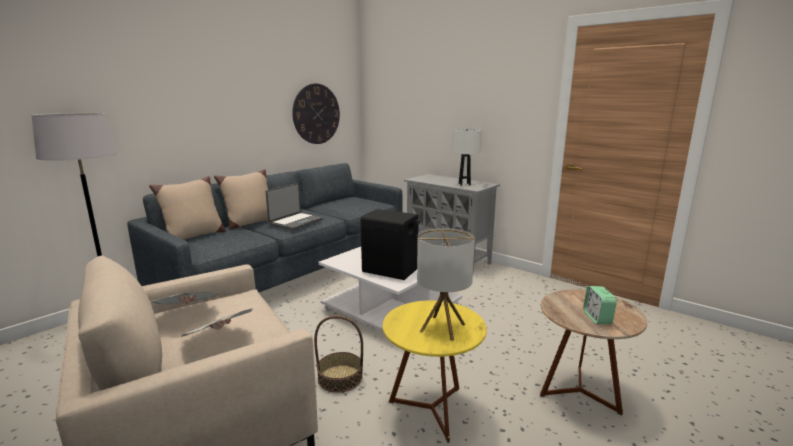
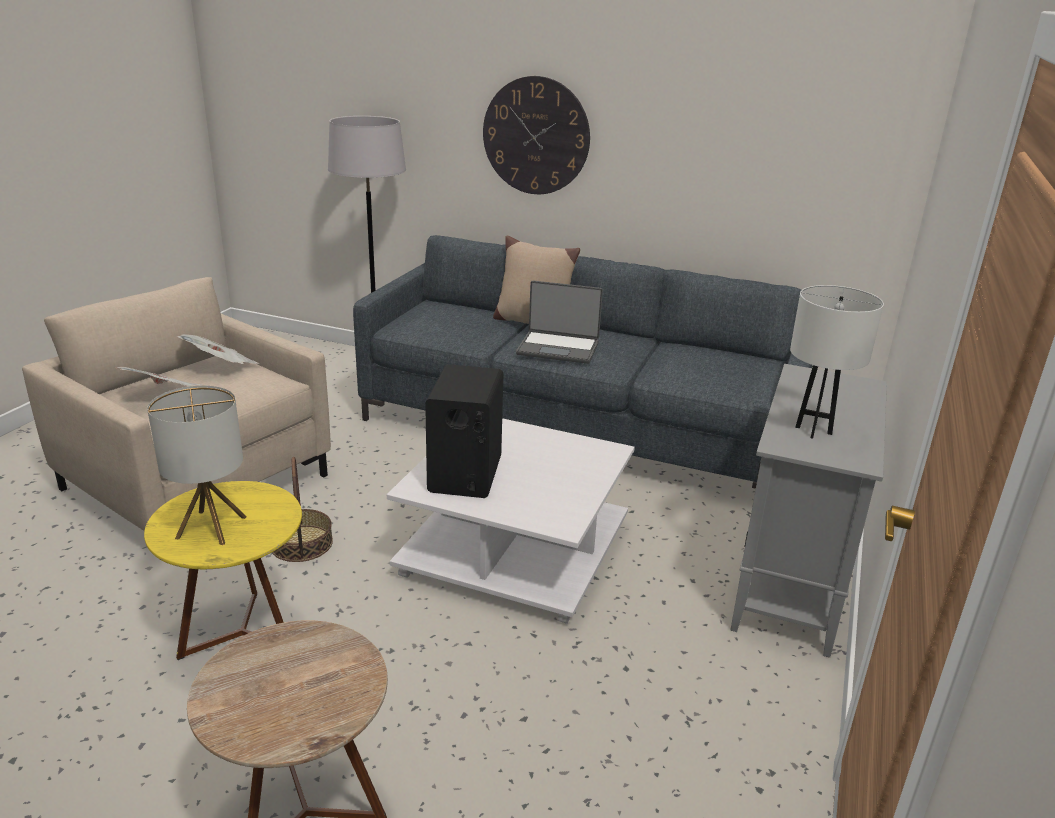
camera: 70 degrees right, 10 degrees up
(193, 236) = (451, 308): beige pillow -> none
(316, 114) = (778, 171): wall clock -> wall clock (536, 136)
(597, 318) = (254, 688): alarm clock -> none

